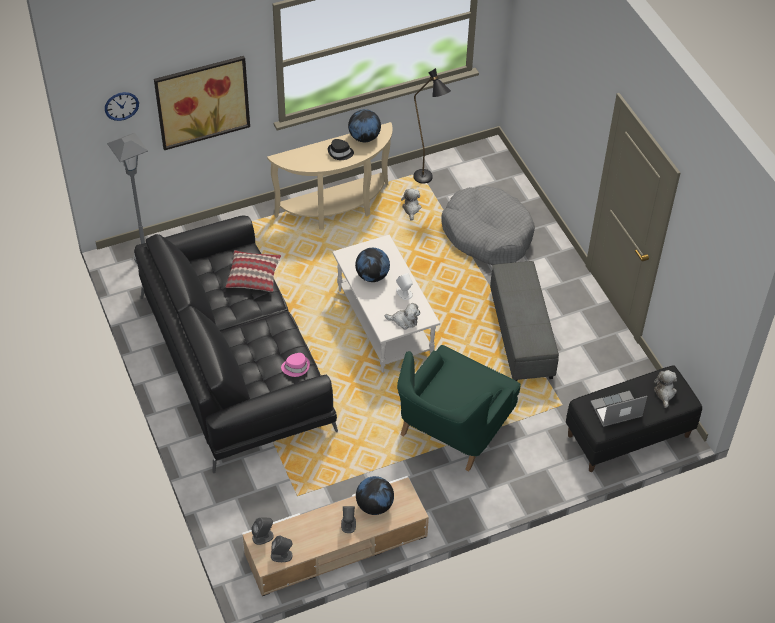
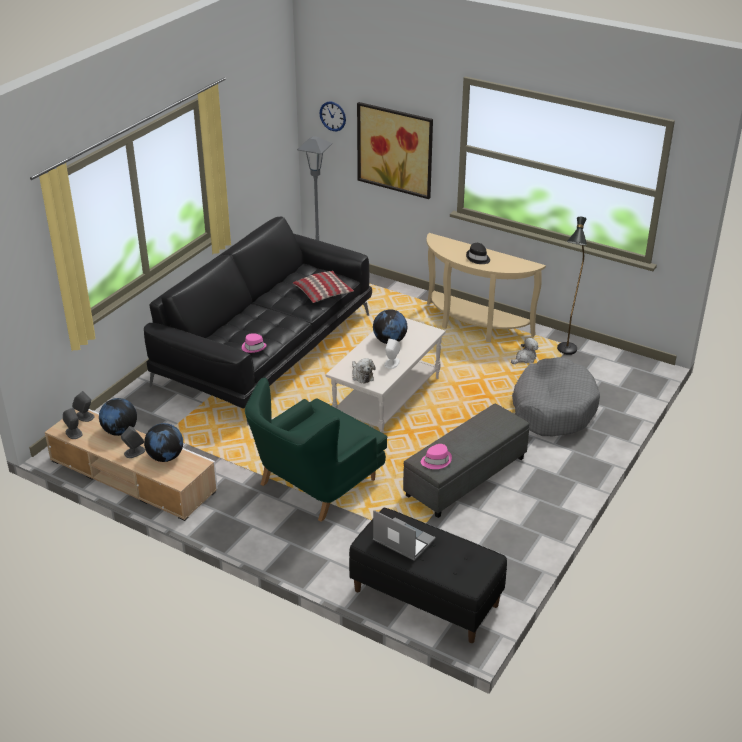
camera: 55 degrees right, 15 degrees down
(364, 137) = (510, 261): globe -> globe (120, 431)
(451, 429) = (315, 483): green armchair -> green armchair turned 45 degrees counterclockwise
(533, 340) = (436, 460): none -> pink hat
(664, 393) = (462, 564): plush toy -> none

